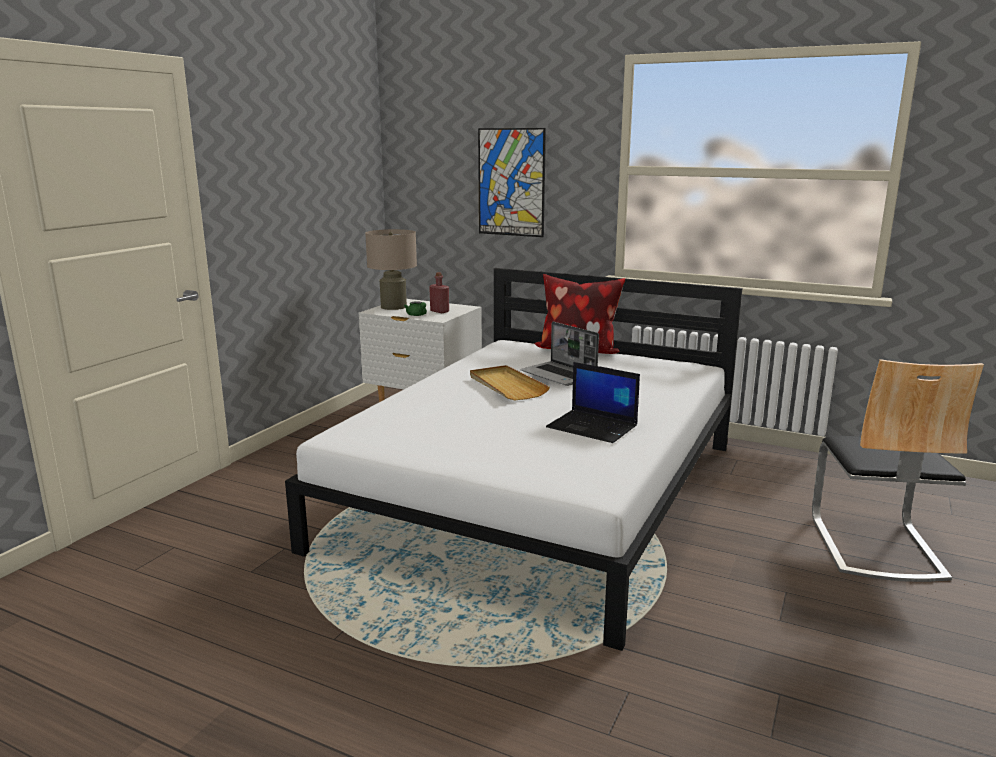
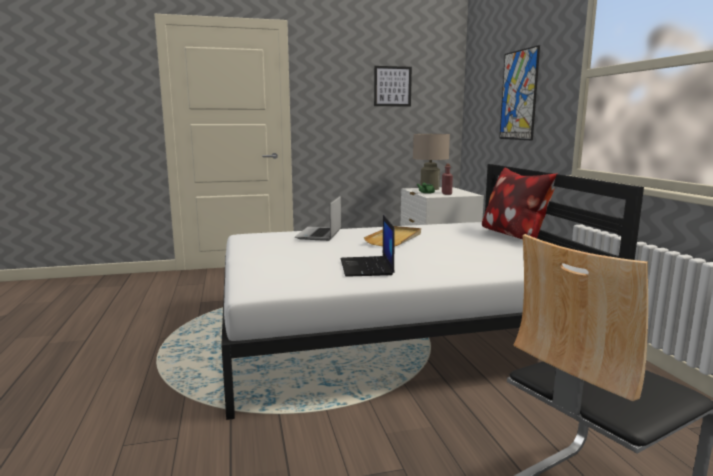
camera: 50 degrees right, 5 degrees down
(317, 163) = (392, 86): none -> picture
(559, 375) = (445, 242): laptop -> laptop (319, 235)

